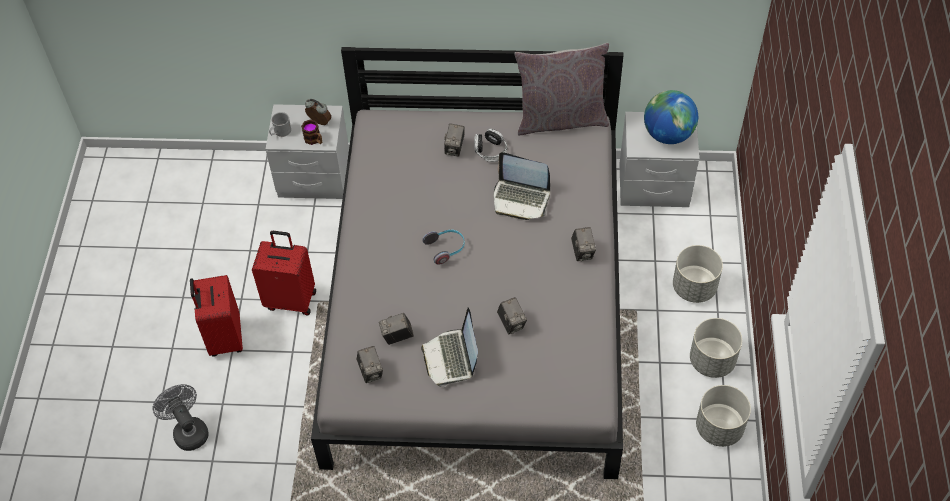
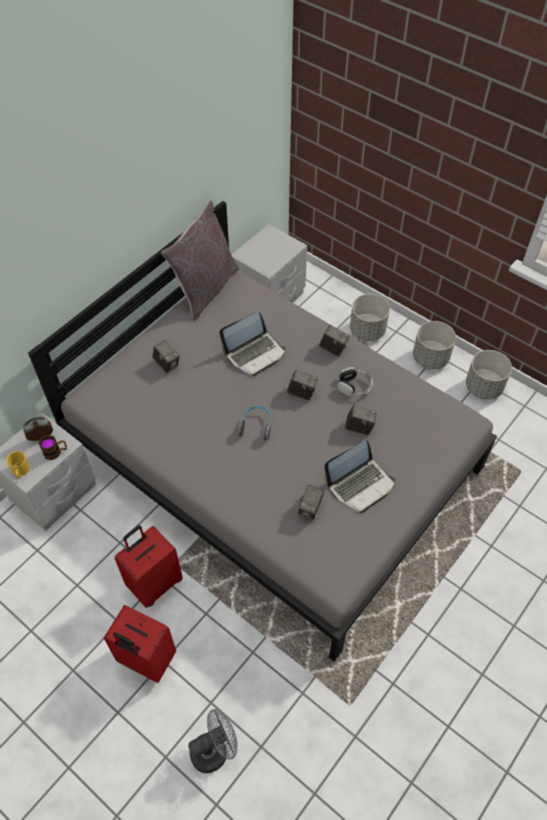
camera: 55 degrees left, 0 degrees up
(188, 430) = (214, 749): grey fan -> grey fan turned 150 degrees clockwise
(280, 132) = (20, 471): grey mug -> yellow mug
(371, 371) = (329, 547): camera -> camera (301, 392)
(451, 358) = (360, 484): laptop -> laptop turned 60 degrees counterclockwise
(490, 150) = (192, 344): headphones -> headphones (354, 386)
(668, 134) = (272, 247): globe -> none

